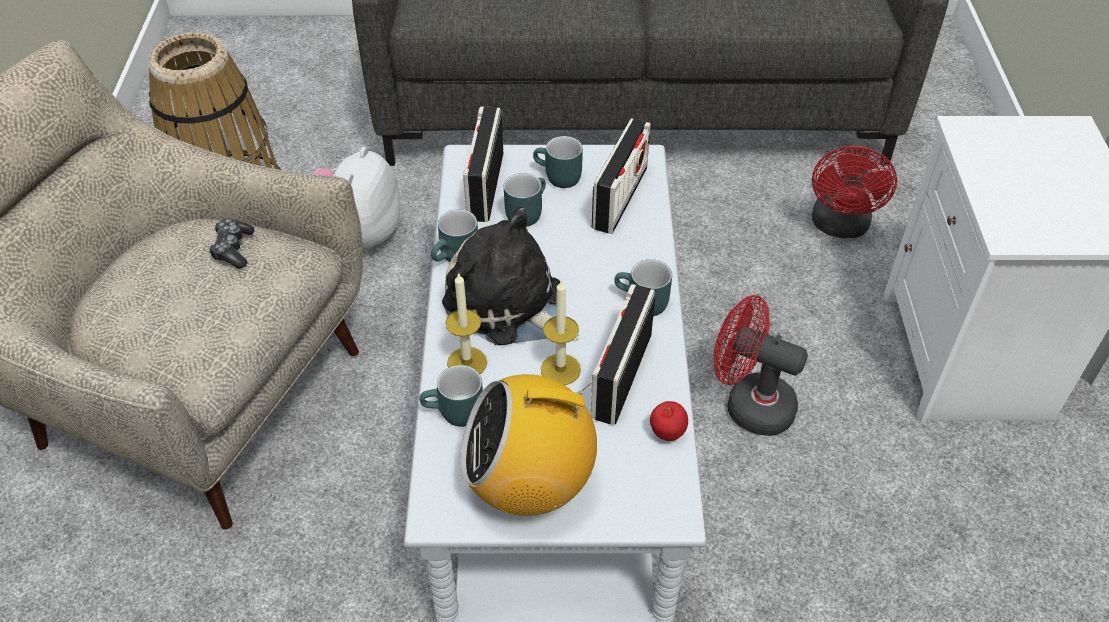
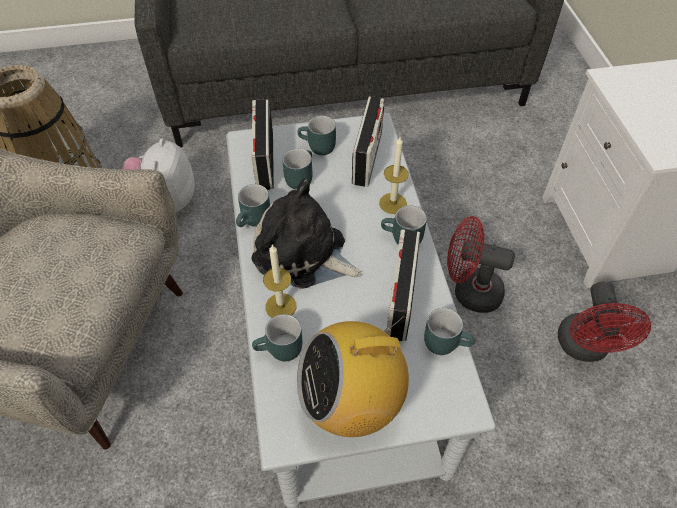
camera: 10 degrees left, 5 degrees up
(233, 249) = (76, 237): game controller -> none
(560, 369) = (354, 301): candle -> candle (393, 203)
(667, 433) = (446, 341): apple -> turquoise mug
(840, 227) = (502, 153): red fan -> red fan (584, 348)

